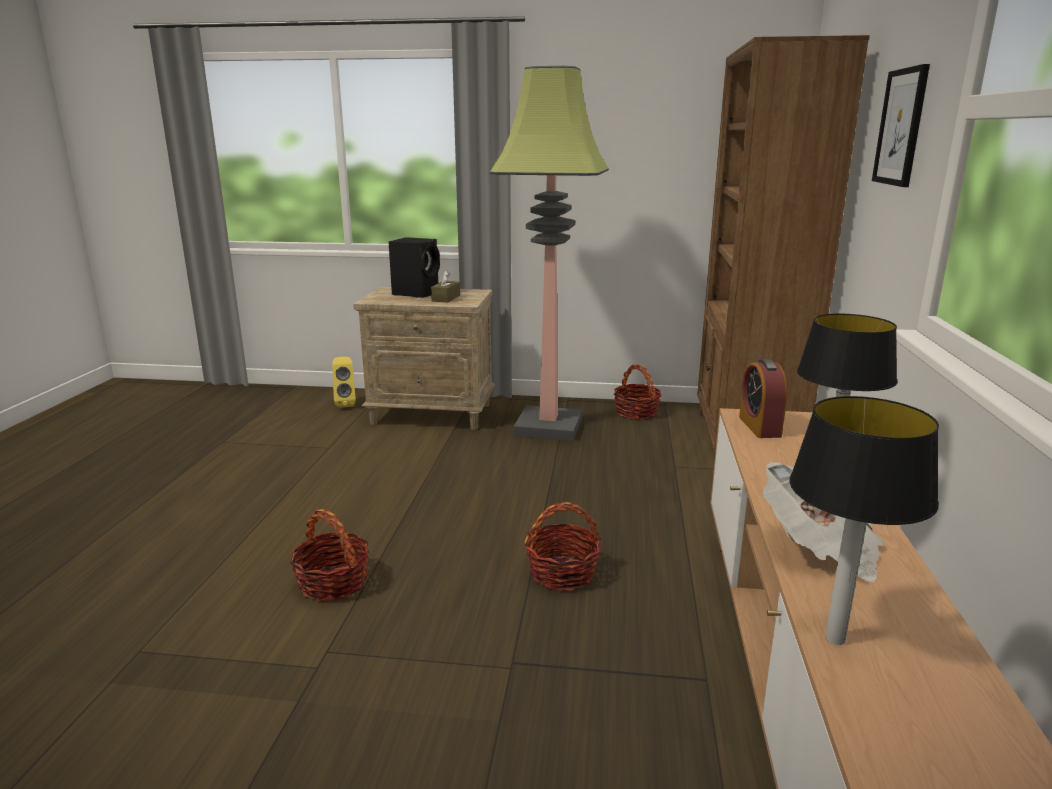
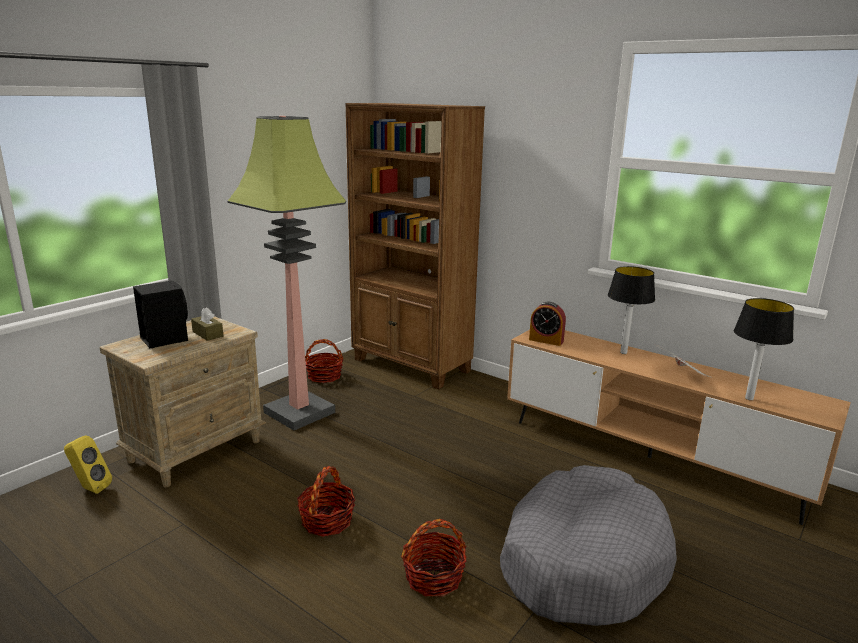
camera: 60 degrees left, 0 degrees up
(438, 685) = (582, 561): none -> grey dog bed
(562, 573) = (500, 478): basket -> basket (327, 521)
(901, 127) = (540, 163): picture -> none

